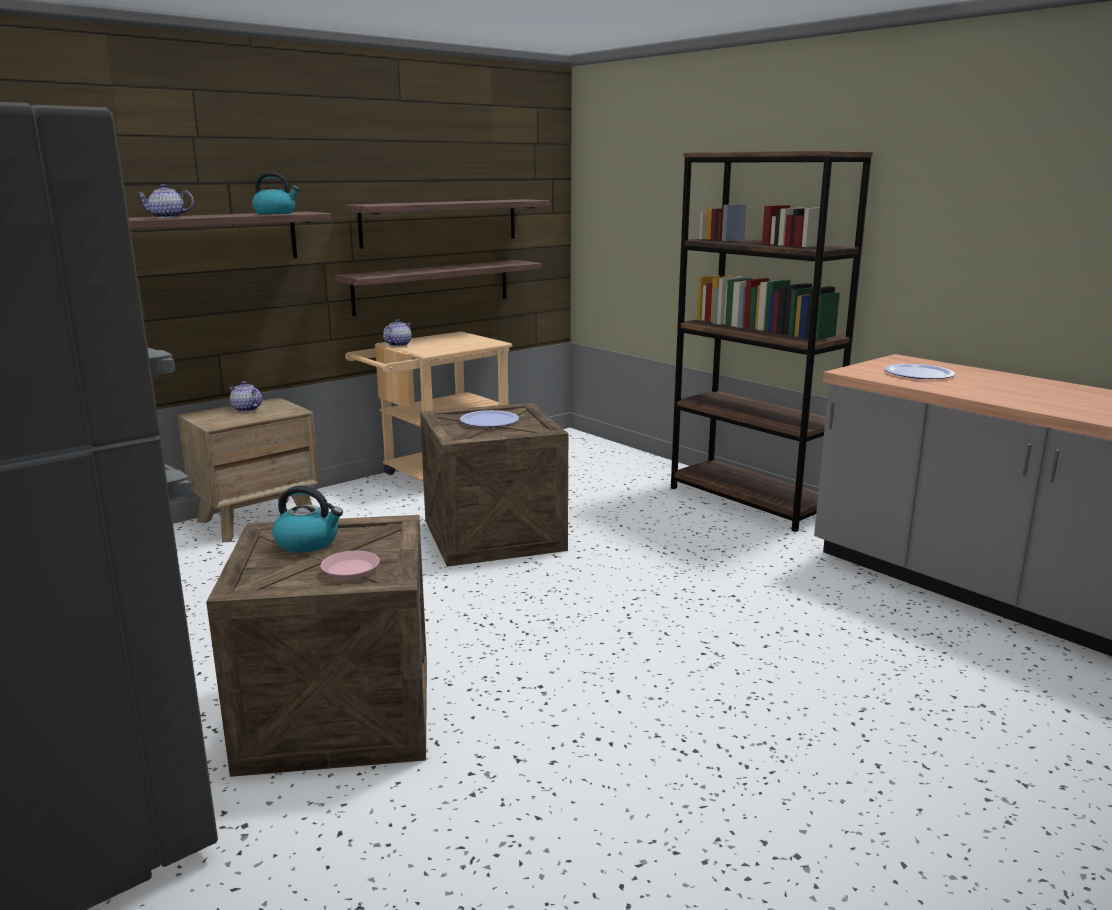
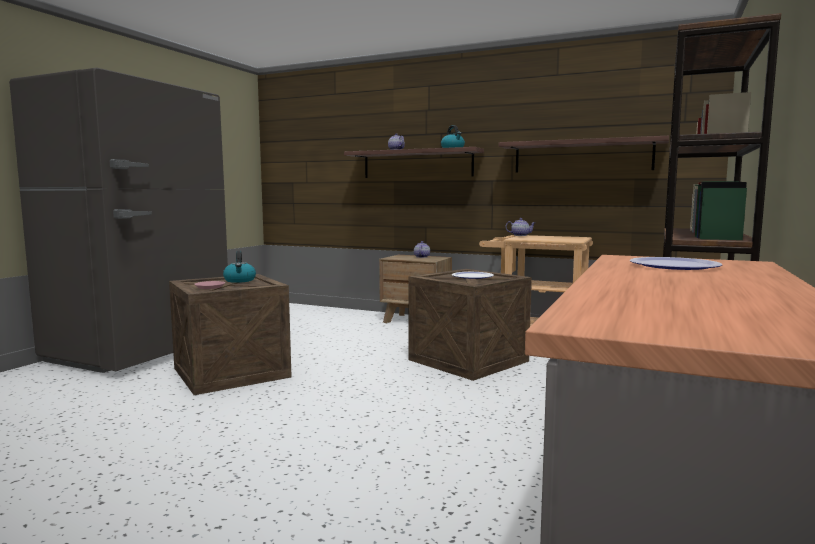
camera: 65 degrees right, 10 degrees down
(432, 287) = (571, 202): shelf -> none

